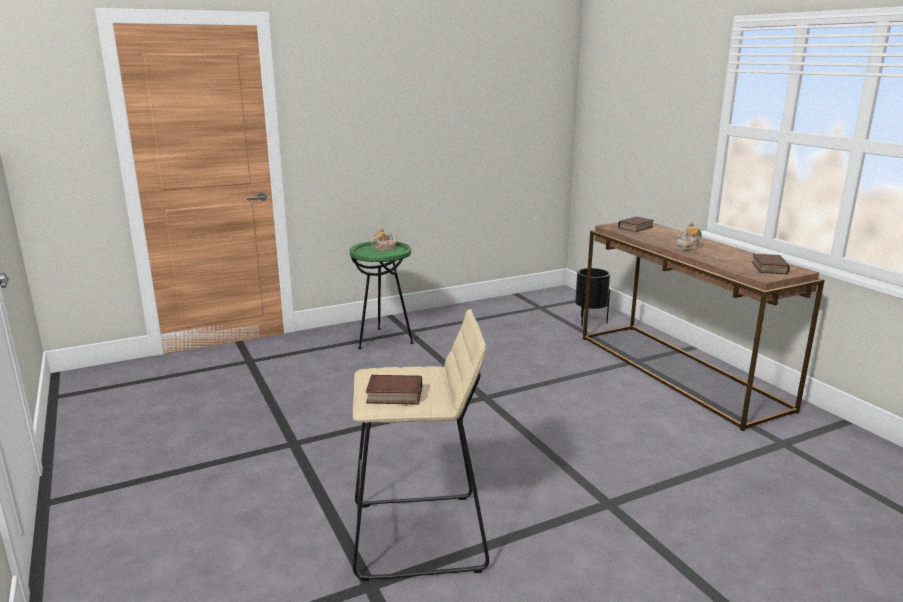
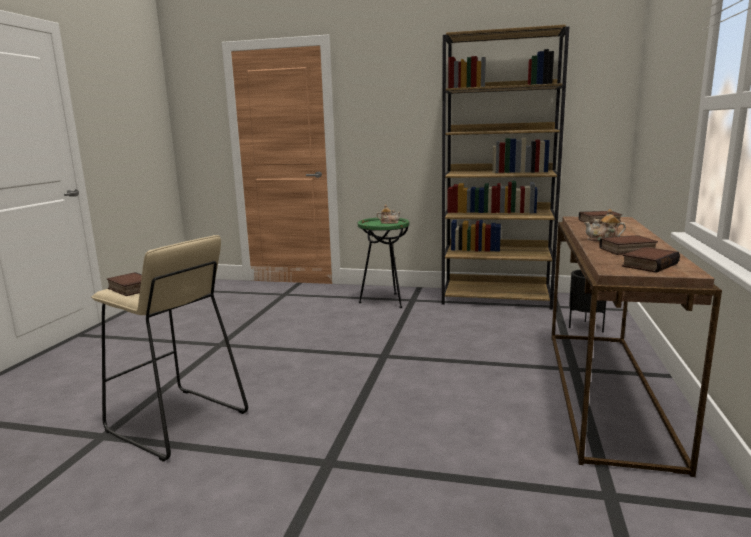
camera: 40 degrees right, 5 degrees down
(481, 310) = (497, 298): none -> brown bookcase
(726, 256) = (627, 250): none -> book

